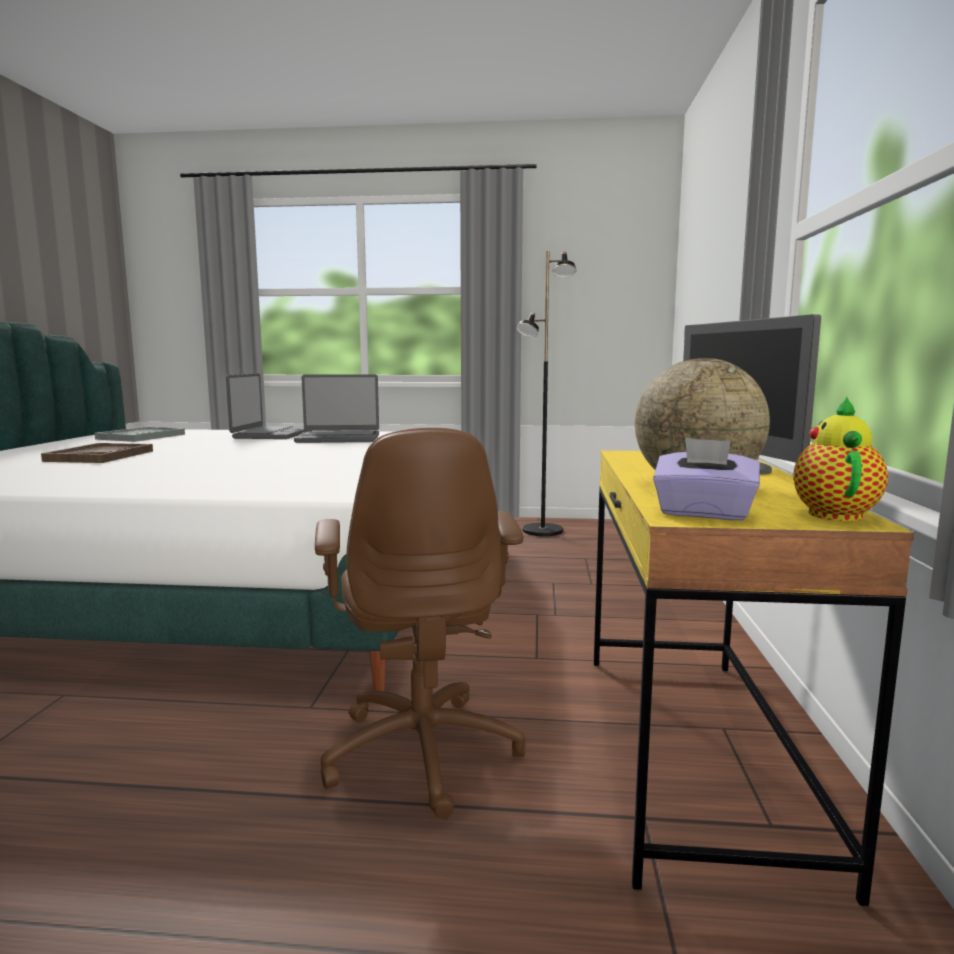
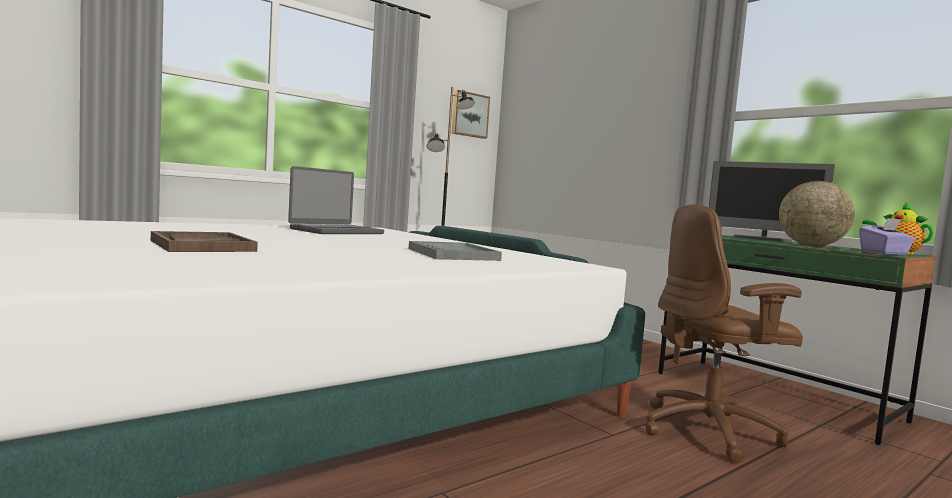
camera: 45 degrees left, 5 degrees down
(141, 437) = (95, 227): grey tray -> grey tray (453, 254)
(272, 434) = (247, 227): laptop -> none
(423, 750) = (710, 432): brown office chair -> brown office chair turned 135 degrees clockwise
(619, 278) = (469, 115): none -> picture
(691, 751) = (774, 396): yellow desk -> green desk

